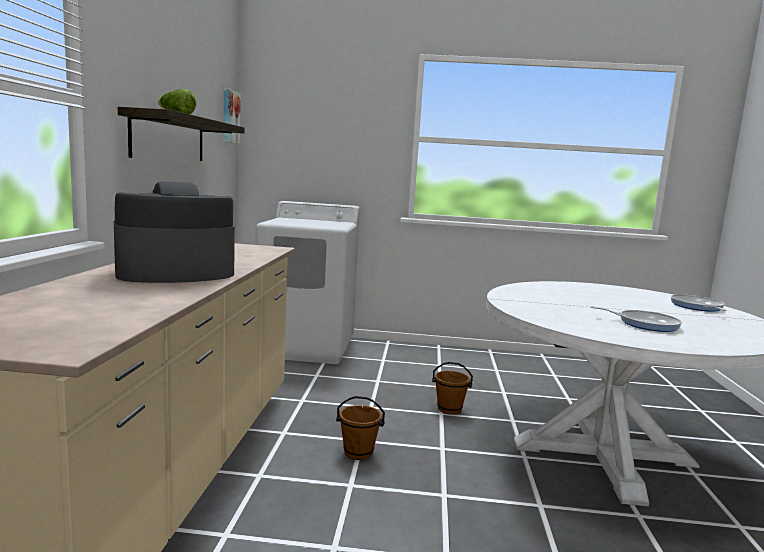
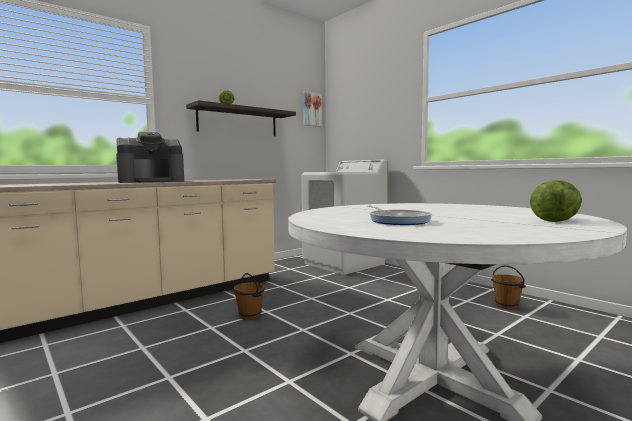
camera: 45 degrees right, 5 degrees down
(174, 273) = (152, 181): coffee machine -> coffee machine turned 135 degrees clockwise
(449, 409) = (362, 312): brown bucket -> brown bucket (507, 306)
(697, 307) = (556, 220): frying pan -> lettuce

